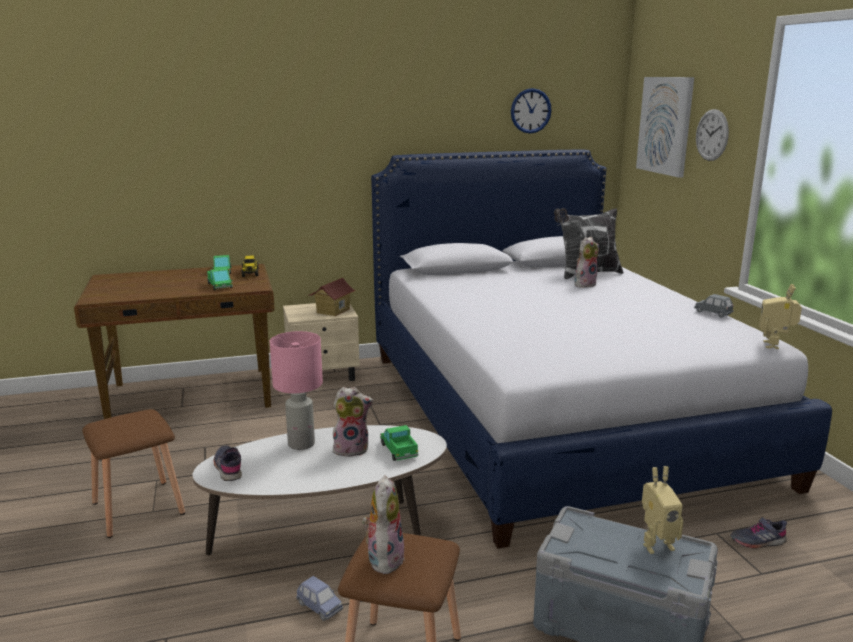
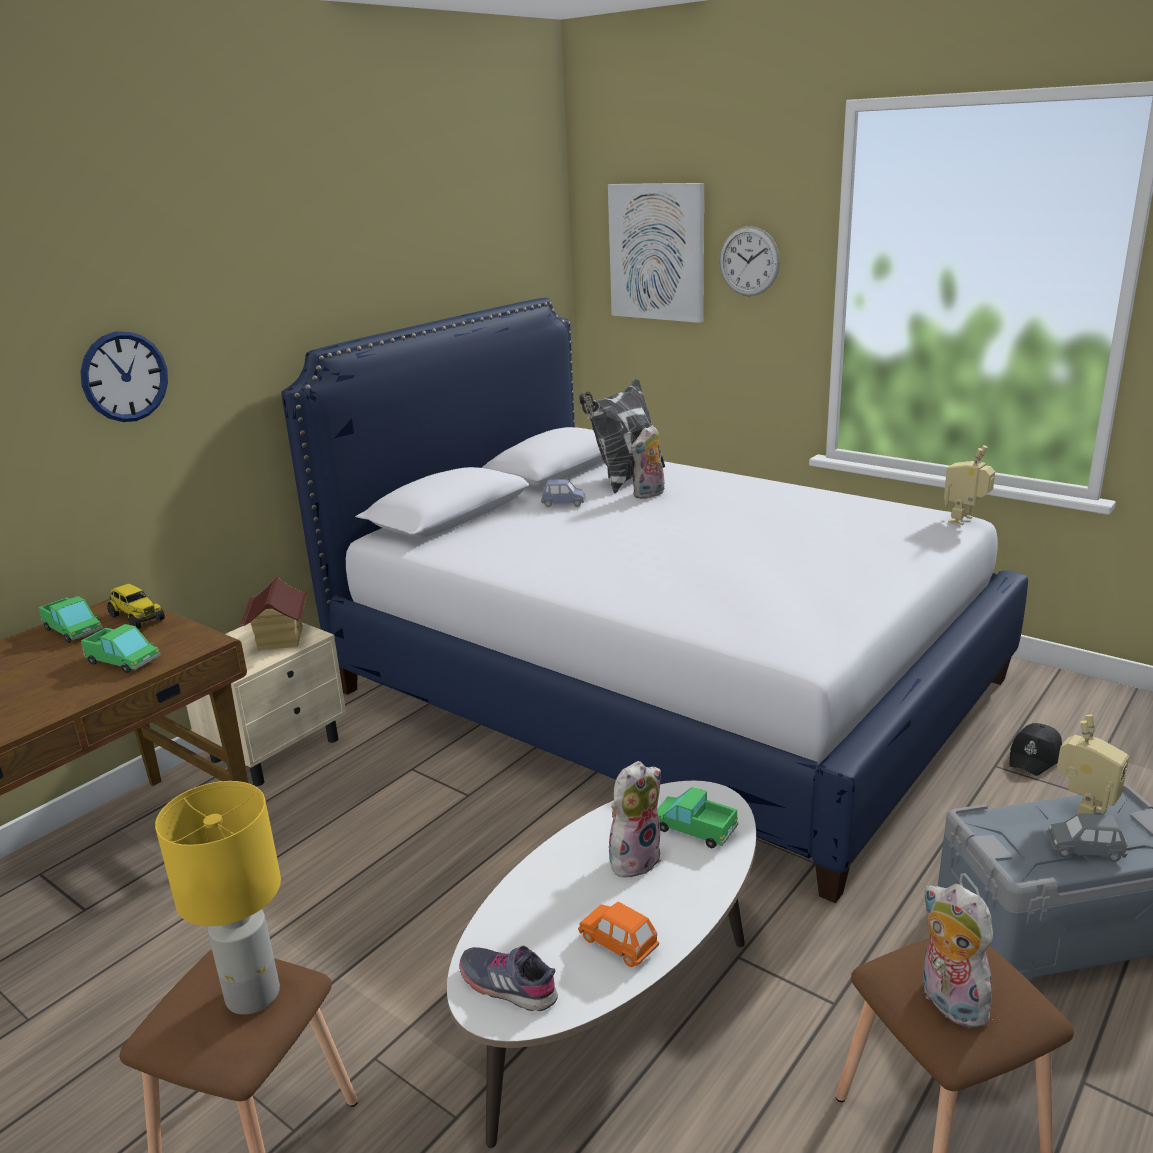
camera: 35 degrees left, 5 degrees up
(137, 426) = (254, 995): none -> yellow table lamp
(292, 475) = (618, 944): none -> orange toy car
(302, 444) = (554, 885): pink table lamp -> none
(319, 607) = (752, 1121): blue toy car -> blue toy car (563, 503)
(530, 111) = (468, 249): wall clock -> wall clock (124, 376)
(584, 284) = (649, 495): plush toy -> plush toy turned 150 degrees counterclockwise
(713, 313) = (844, 496): grey toy car -> grey toy car (1084, 850)
(757, 541) = (1035, 757): grey shoe -> black cap
(775, 345) = (965, 521): toy robot -> toy robot turned 60 degrees clockwise

